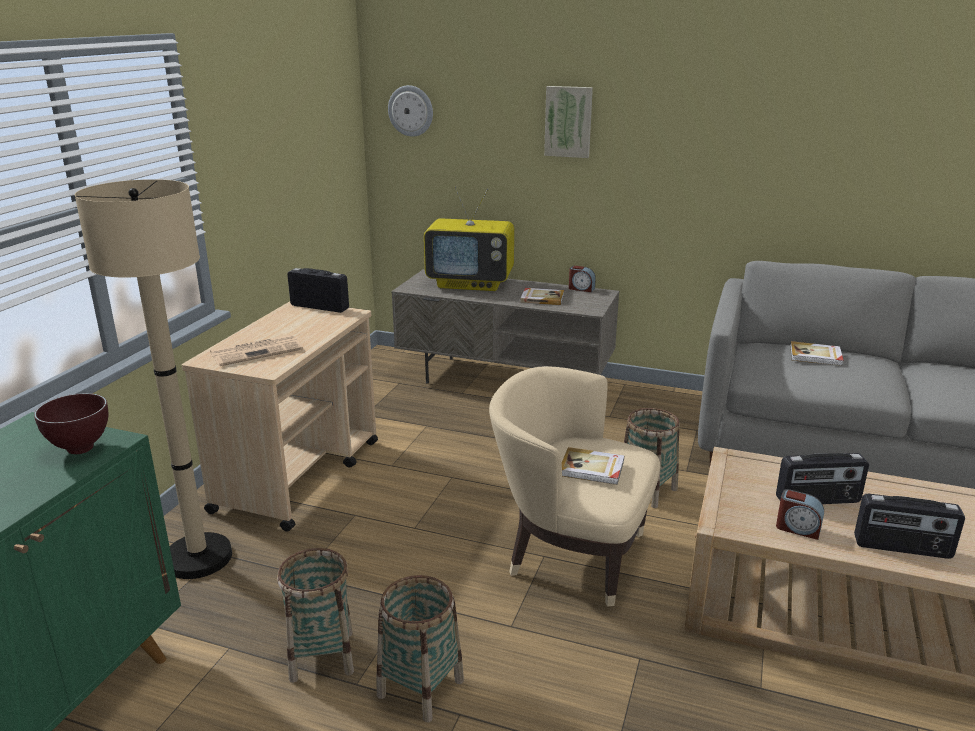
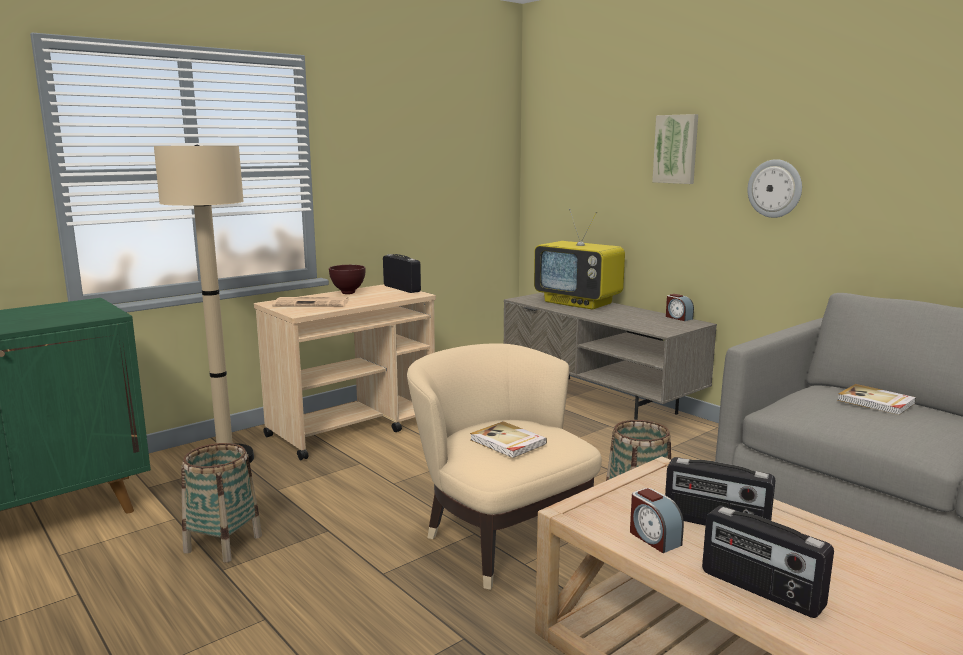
camera: 30 degrees right, 10 degrees down
(80, 450) = (84, 315): brown bowl -> brown bowl (348, 293)
(411, 111) = (553, 145): wall clock -> wall clock (775, 188)
(420, 688) = (261, 589): basket -> none
(542, 298) = (627, 319): book -> none

